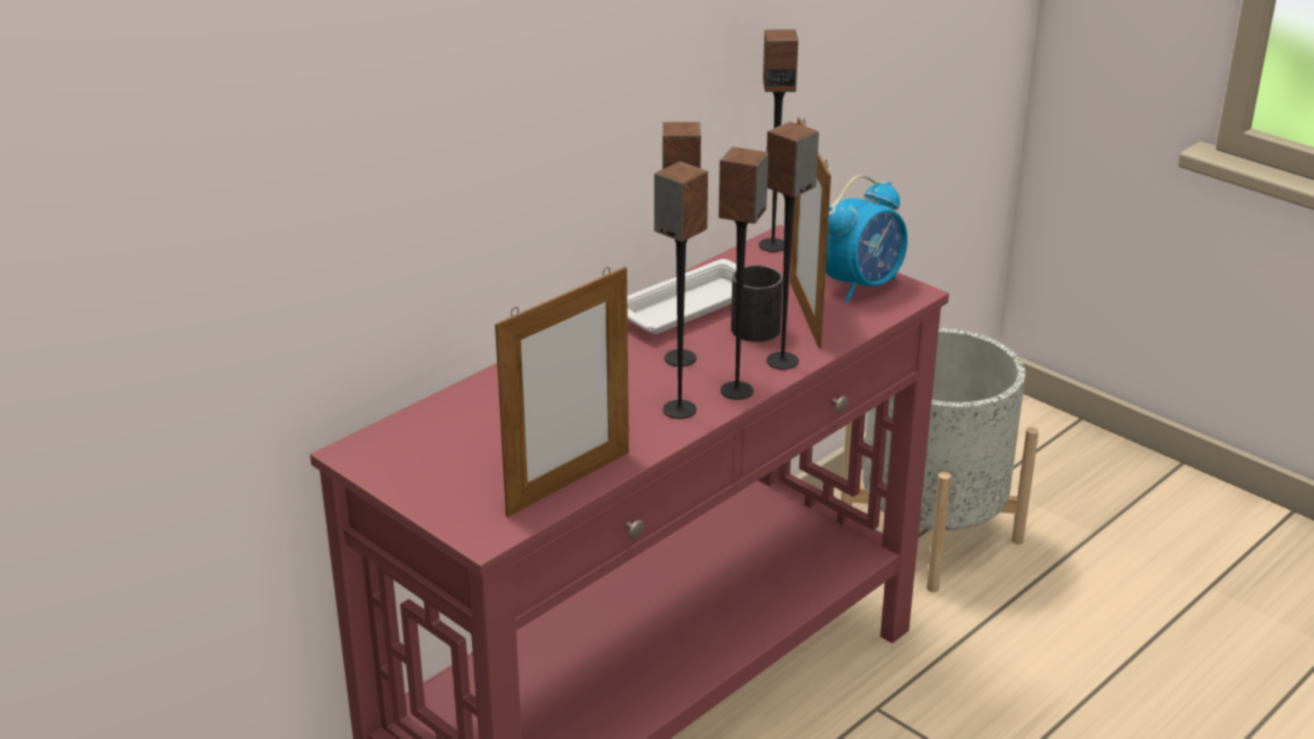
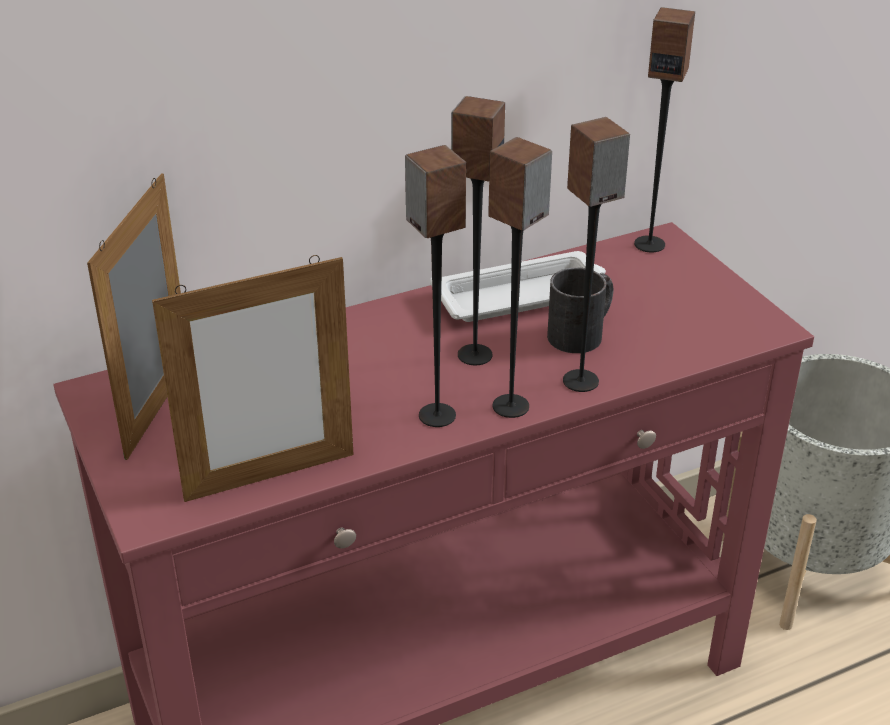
camera: 20 degrees right, 5 degrees up
(805, 314) = (638, 330): picture frame -> picture frame (159, 407)
(861, 285) = (719, 308): alarm clock -> none

